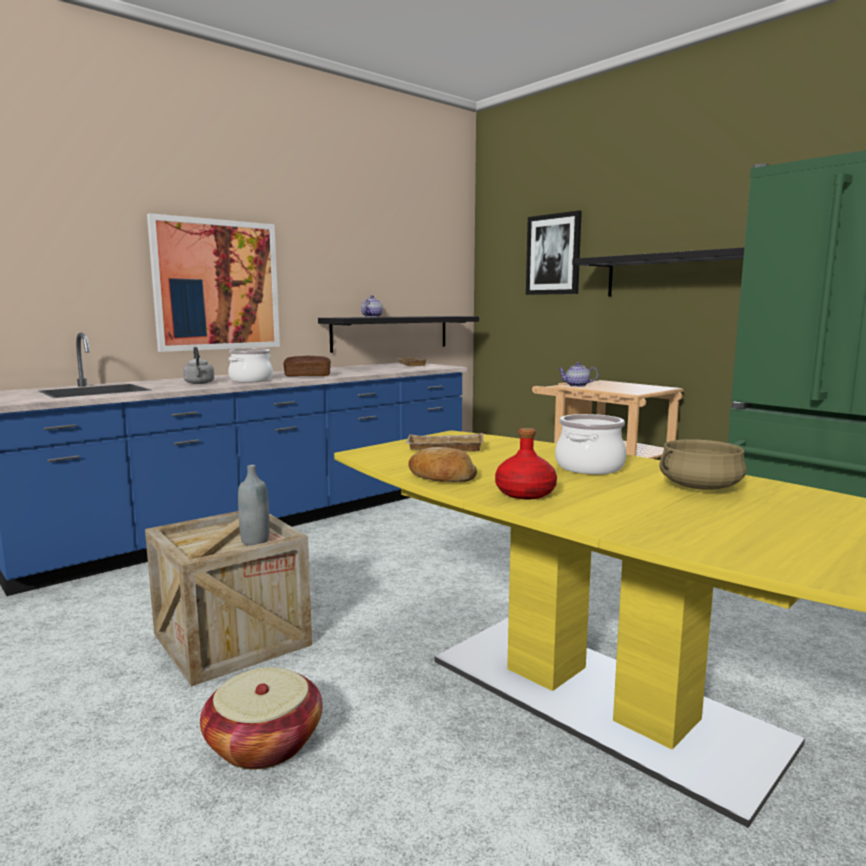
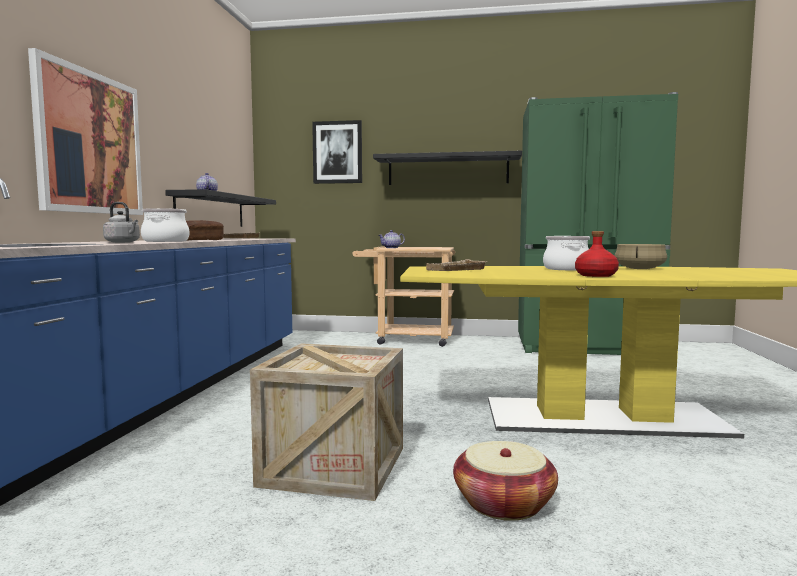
camera: 40 degrees left, 5 degrees down
(255, 541) = (361, 360): grey bottle -> none
(441, 477) = (525, 275): bread -> none

